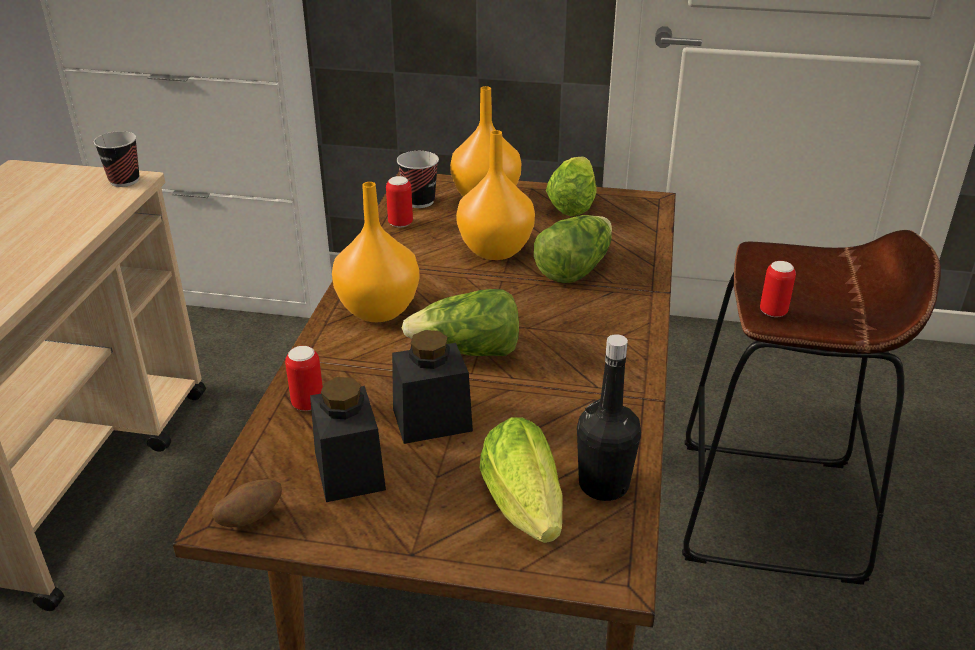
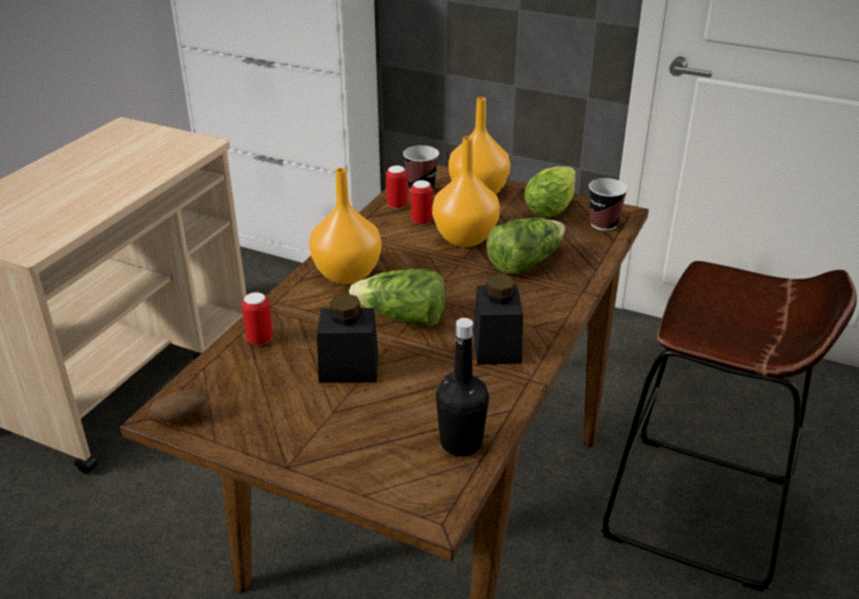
camera: 15 degrees right, 0 degrees up
(124, 181) = (197, 143): cup -> cup (603, 224)
(349, 471) = (268, 396): black jar -> black jar (496, 346)
(525, 509) = (389, 450): lettuce -> none
(773, 312) = (688, 326): can -> can (421, 221)

